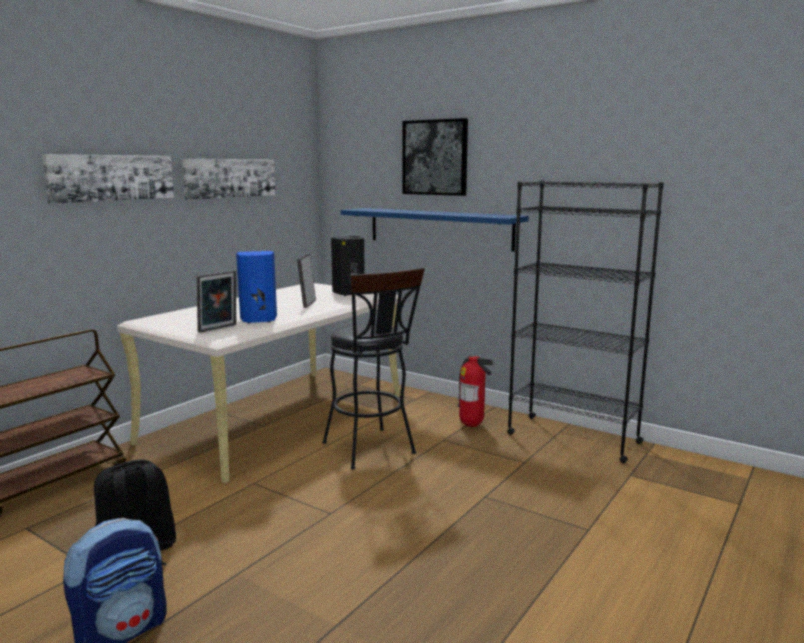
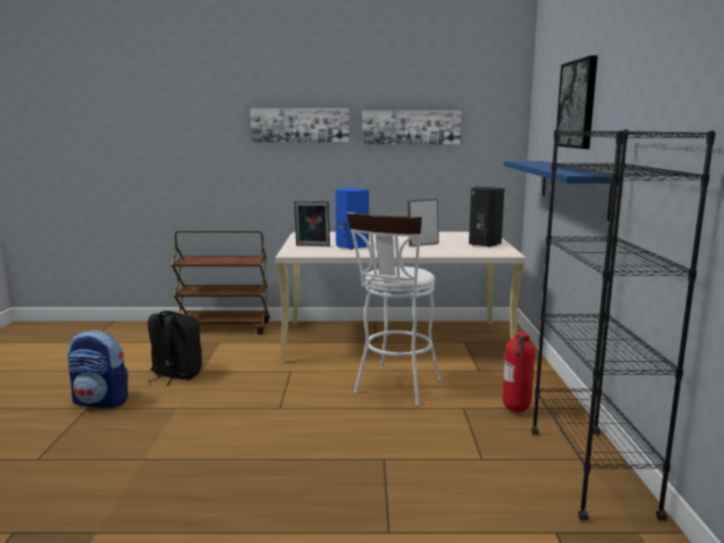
camera: 55 degrees right, 0 degrees up
(372, 451) = (395, 388): black stool -> white stool

